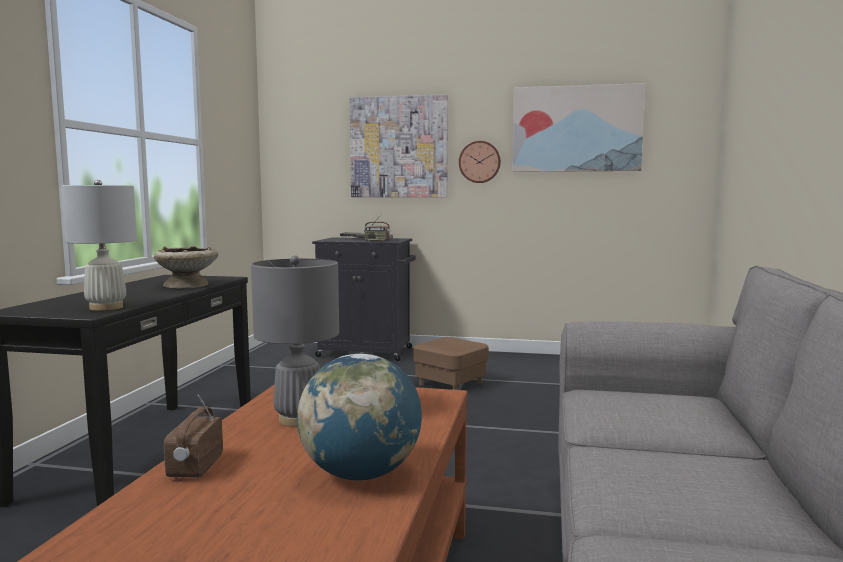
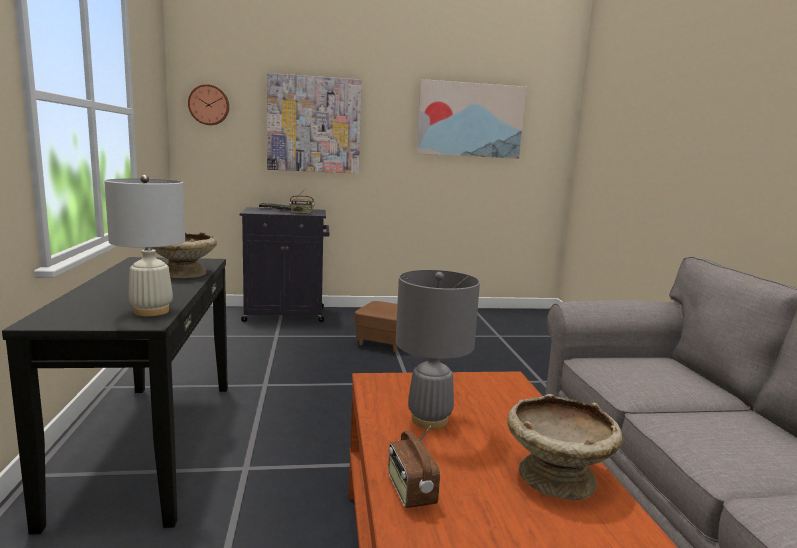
camera: 20 degrees left, 5 degrees up
(361, 474) = (557, 475): globe -> beige bowl
(479, 162) = (388, 143): wall clock -> wall clock (209, 105)

